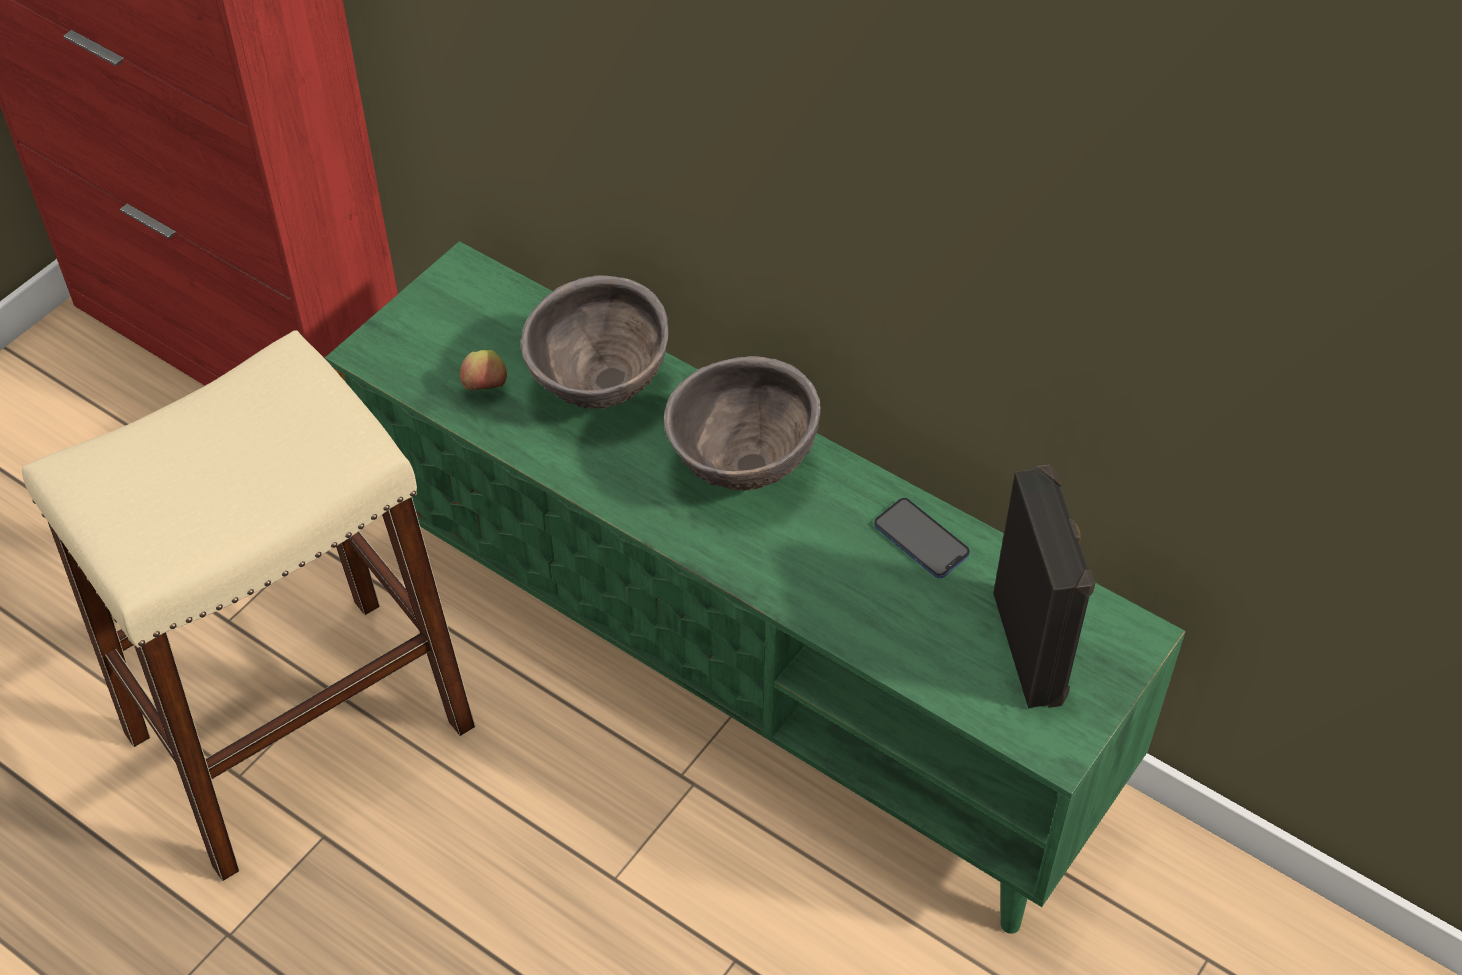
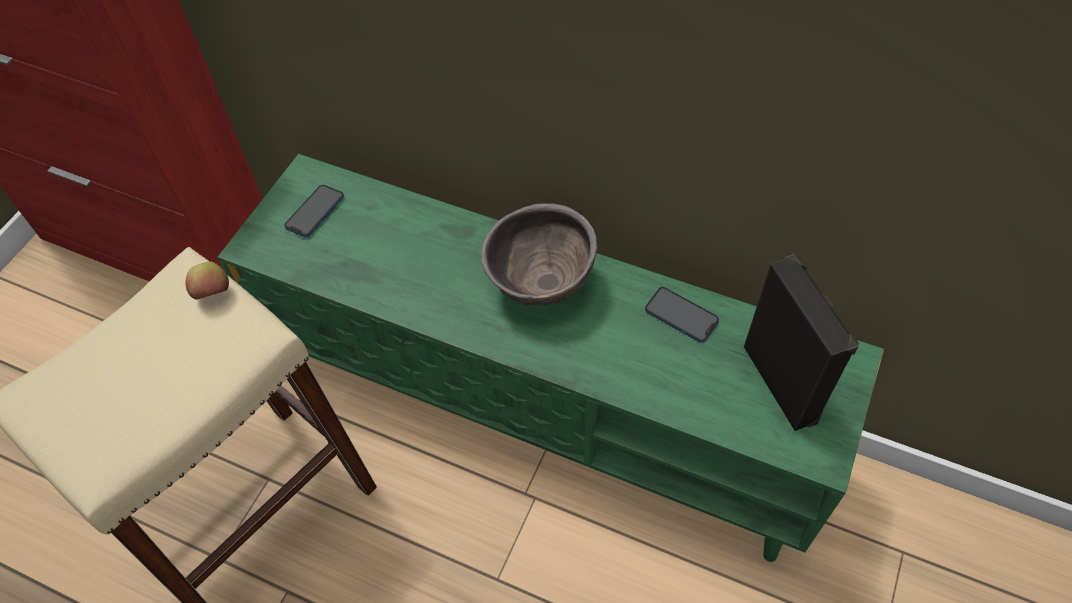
camera: 10 degrees left, 5 degrees up
(464, 322) = (315, 212): none -> phone
(485, 388) = (341, 259): apple -> apple (213, 294)
(599, 388) = (423, 244): brown bowl -> none

